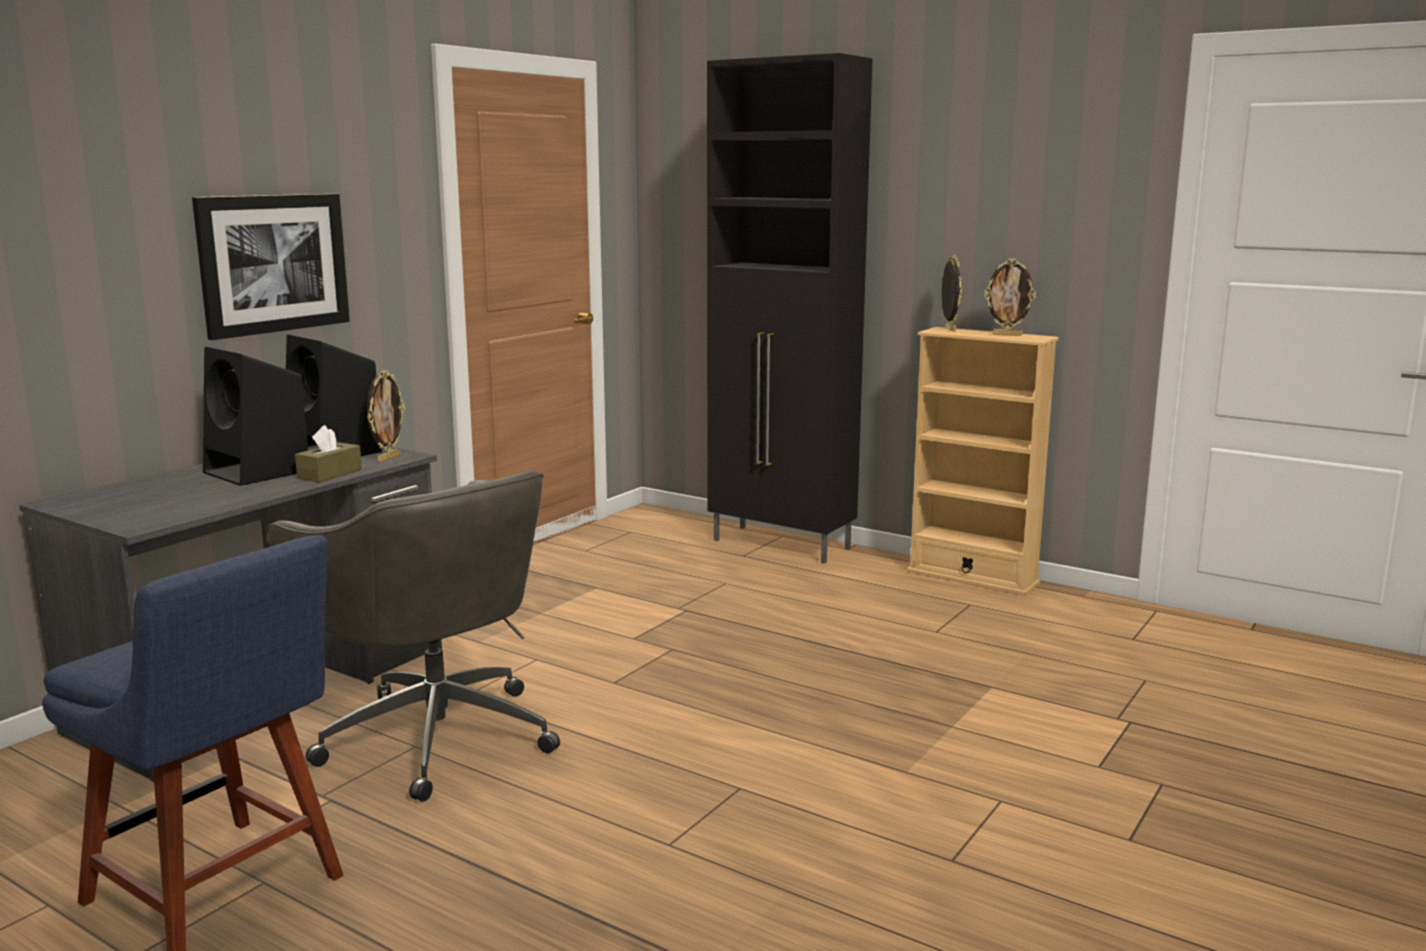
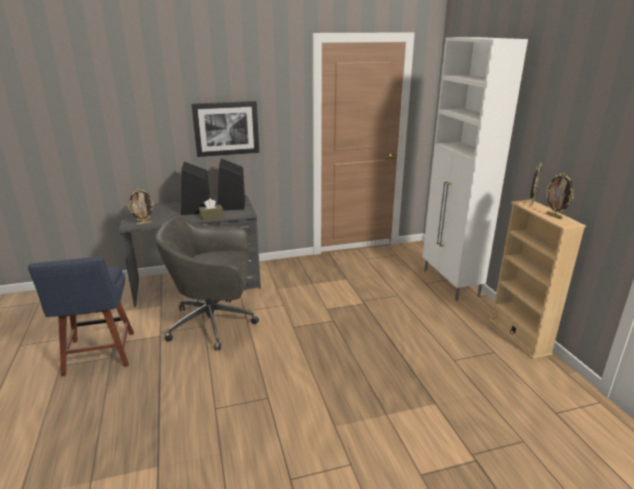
camera: 40 degrees right, 10 degrees up
(388, 458) = (240, 213): picture frame -> picture frame (144, 223)
(434, 735) = (214, 324): grey office chair -> grey office chair turned 90 degrees clockwise
(782, 545) = (450, 283): black cabinet -> white cabinet

